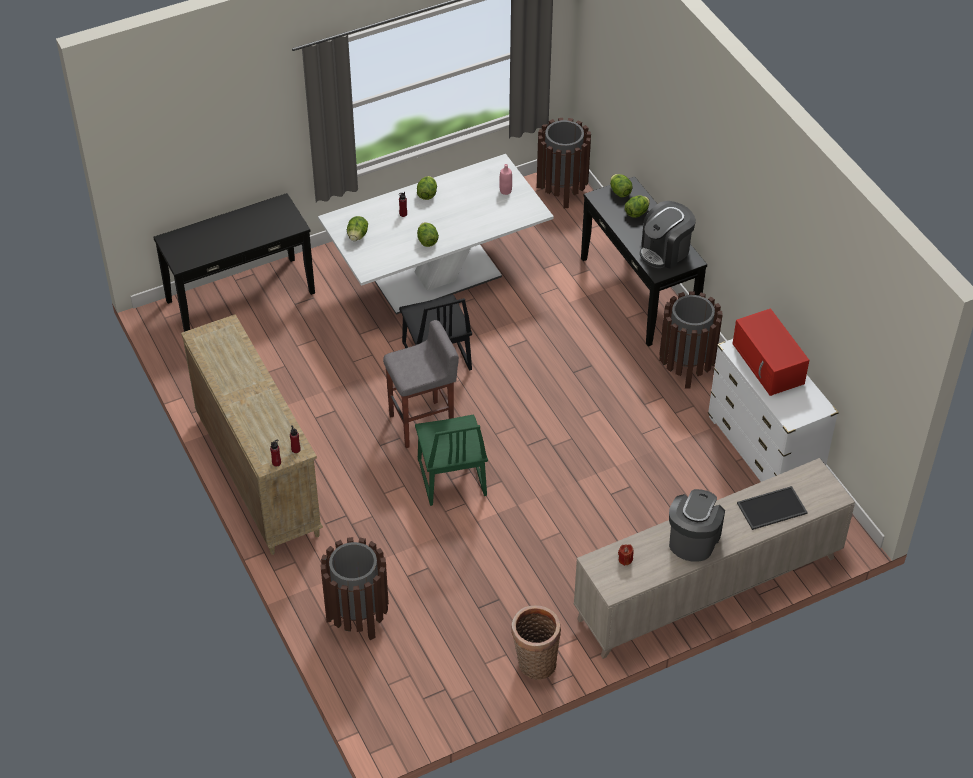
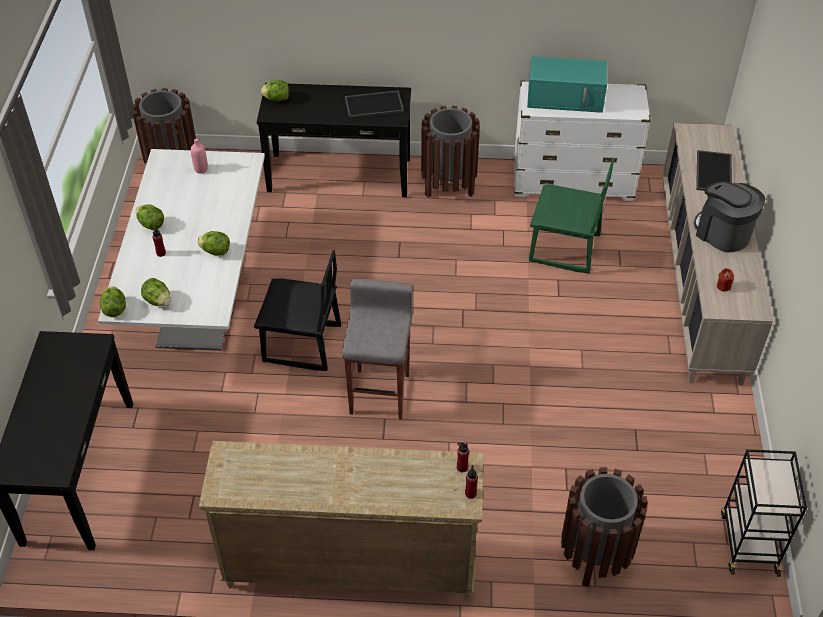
camera: 60 degrees left, 0 degrees up
(434, 712) = (748, 542): none -> black cart
(451, 478) = (464, 401): green chair -> green chair (564, 249)
(534, 663) = (725, 436): basket -> none
(636, 213) = (312, 100): lettuce -> lettuce (115, 309)
(665, 251) = (374, 104): coffee machine -> tray
(769, 364) = (566, 97): red microwave -> turquoise microwave

